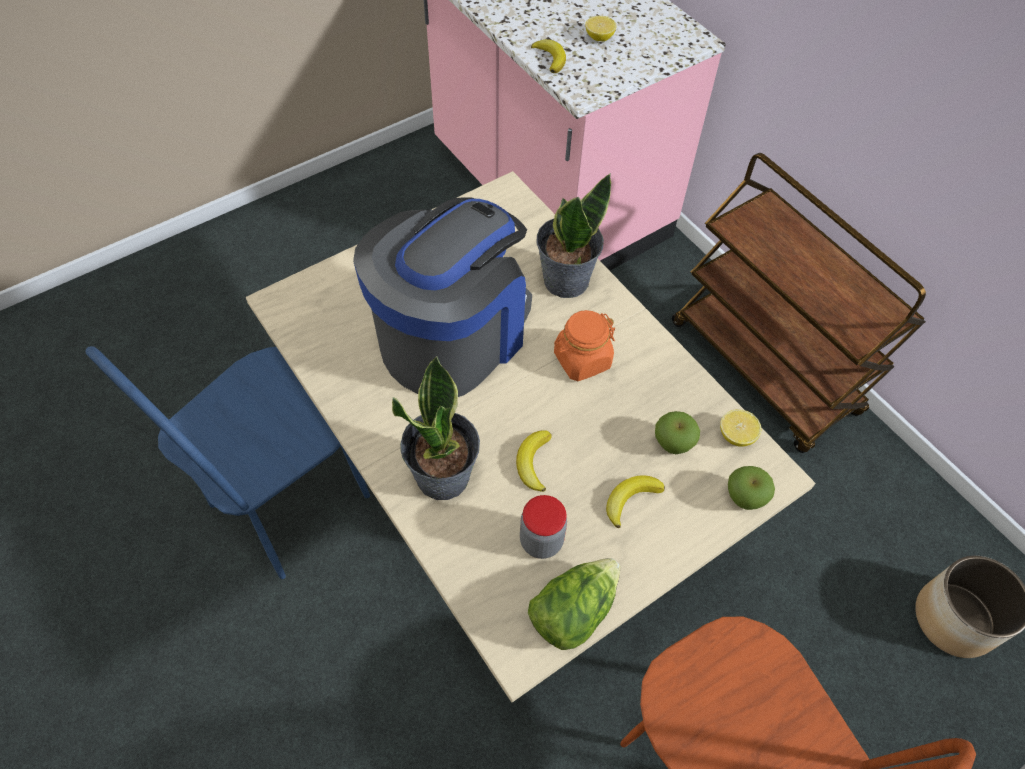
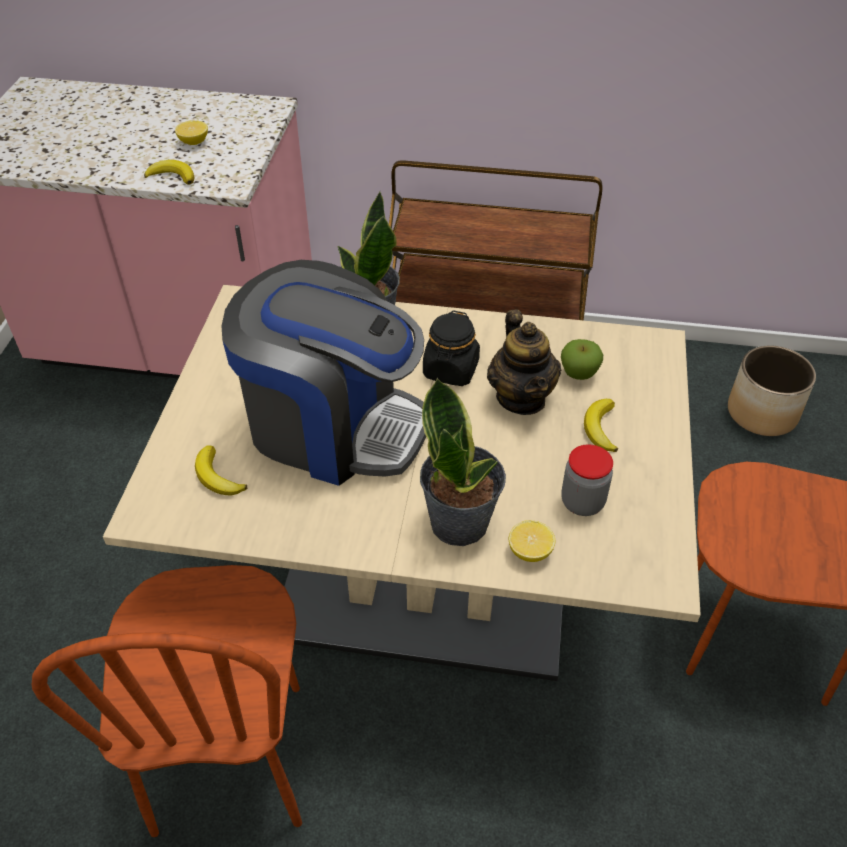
camera: 45 degrees left, 10 degrees down
(291, 501) = (231, 757): blue chair -> brown chair
(452, 336) = (334, 426): coffee machine -> coffee machine turned 120 degrees clockwise
(533, 462) = (508, 459): banana -> banana (217, 477)
(572, 610) = (659, 525): lettuce -> none
(582, 360) = (451, 370): orange jar -> black jar
(604, 425) = (521, 398): none -> teapot
(736, 436) = (608, 339): lemon -> lemon (530, 551)
(744, 498) = (661, 370): apple -> none

